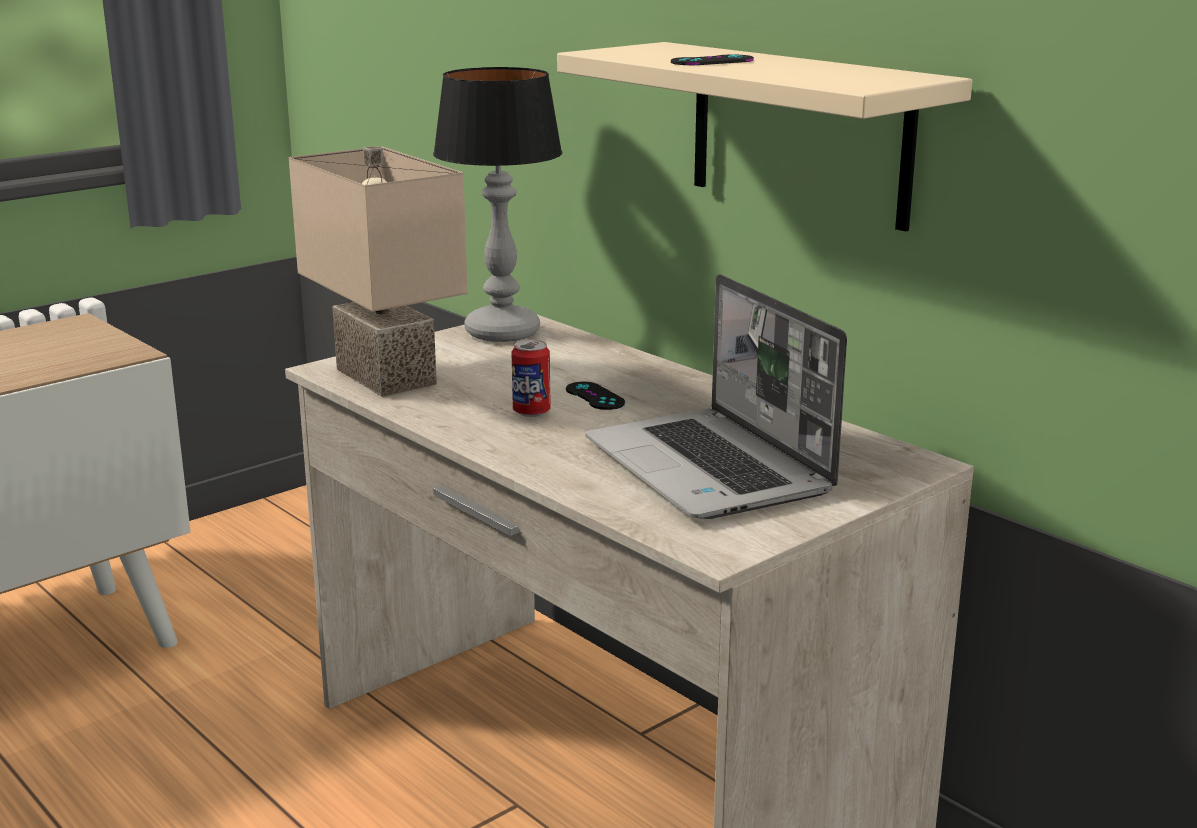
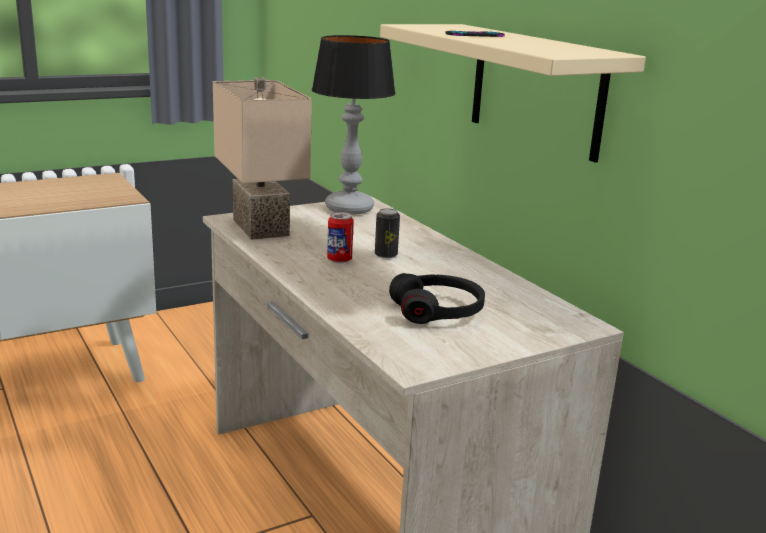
camera: 10 degrees right, 0 degrees up
(595, 396) = (386, 255): black game controller -> can
(711, 468) = (437, 311): laptop -> black headphones

